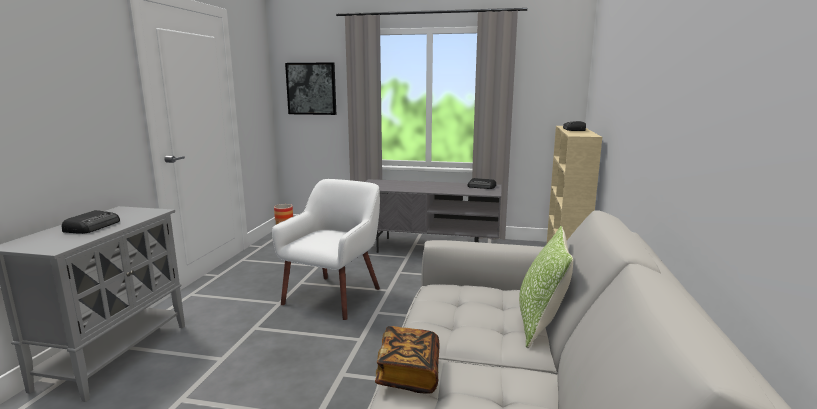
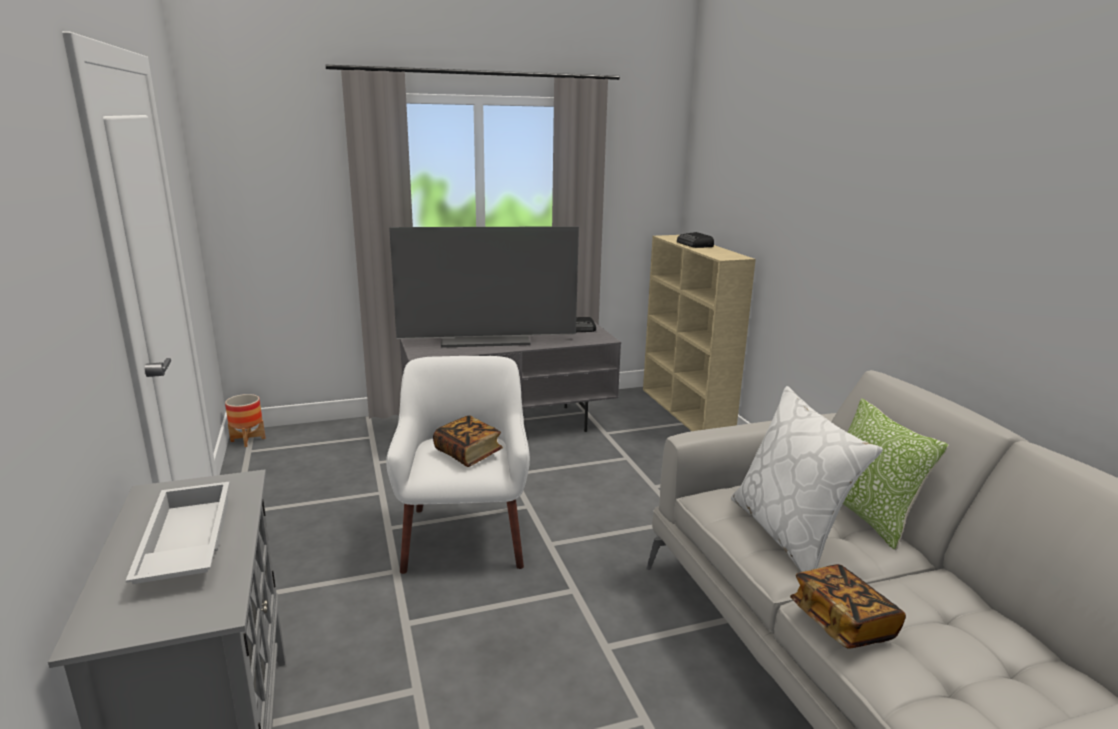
camera: 30 degrees left, 5 degrees up
(93, 226) = (184, 544): radio -> white tray
(311, 88) = (276, 192): picture -> none
(330, 238) = (468, 453): none -> book
(414, 185) = (486, 339): none -> television
(459, 318) = (788, 534): none -> white pillow

